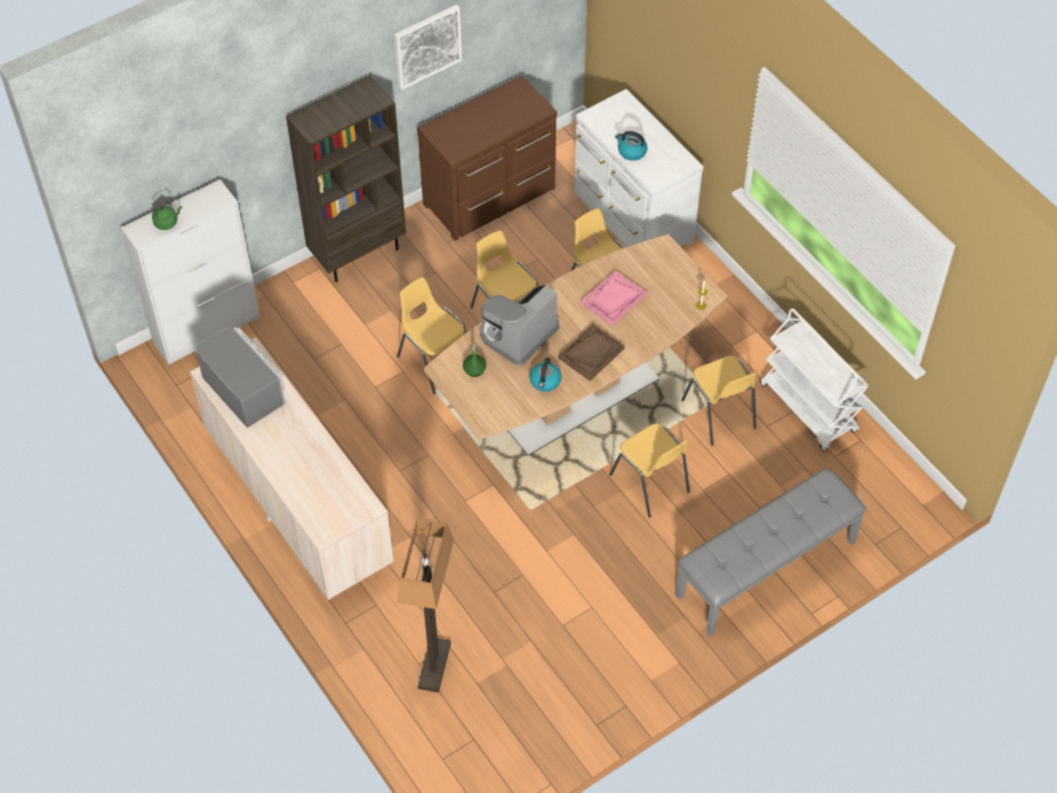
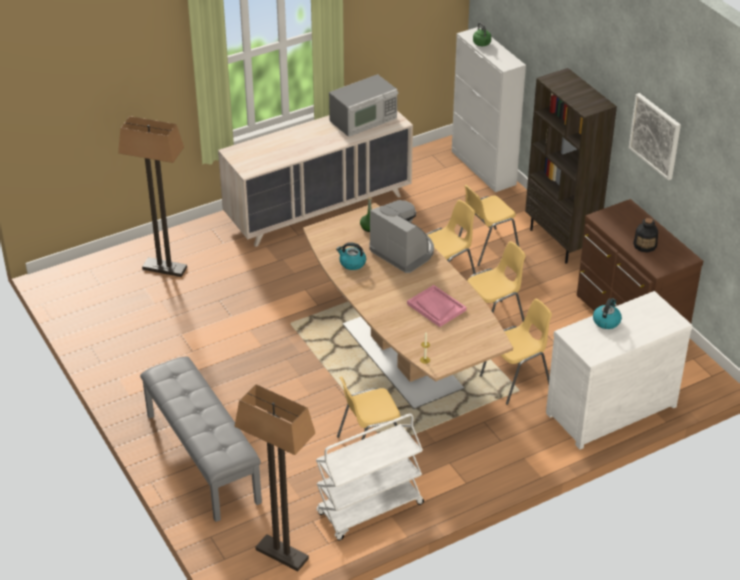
camera: 95 degrees right, 15 degrees down
(501, 117) = (645, 245): none -> bottle
(591, 353) = (378, 290): brown tray -> none
(650, 484) = (303, 394): yellow chair -> yellow chair (486, 247)
(884, 478) = (281, 554): none -> floor lamp

